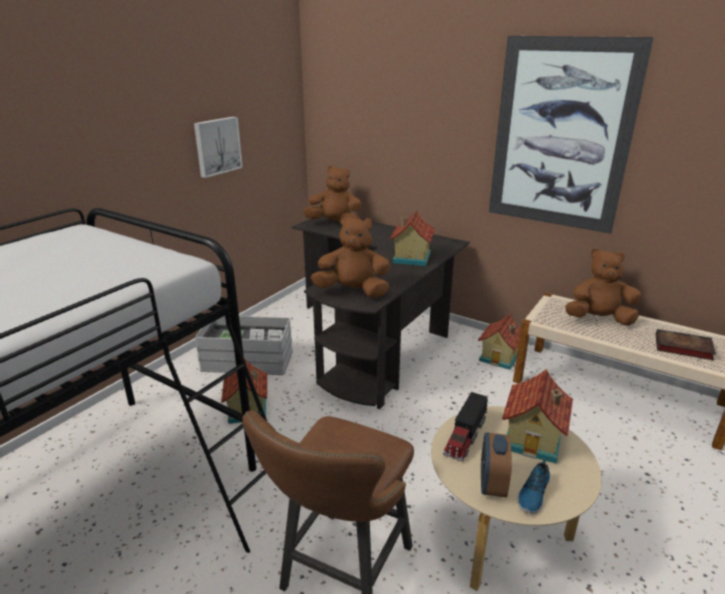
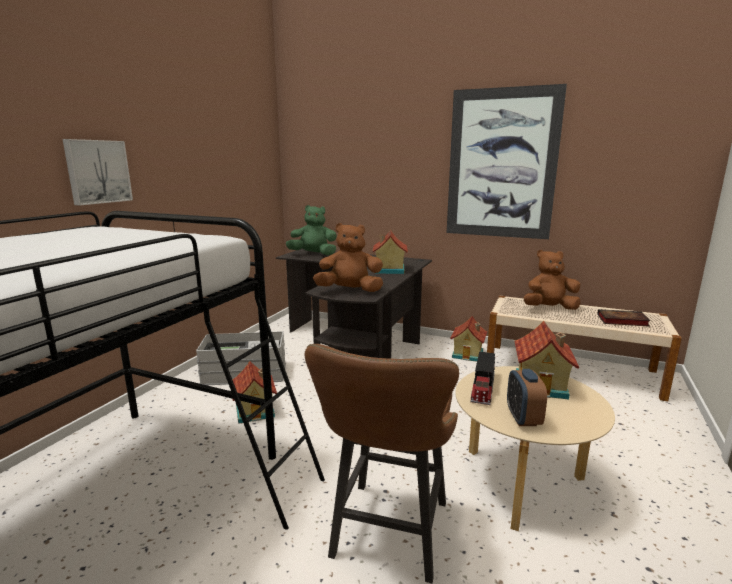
camera: 10 degrees left, 10 degrees down
(217, 146) = (212, 181): picture -> picture (97, 171)
(335, 224) = (313, 254): brown plush toy -> green plush toy
(532, 493) = (561, 421): shoe -> none

